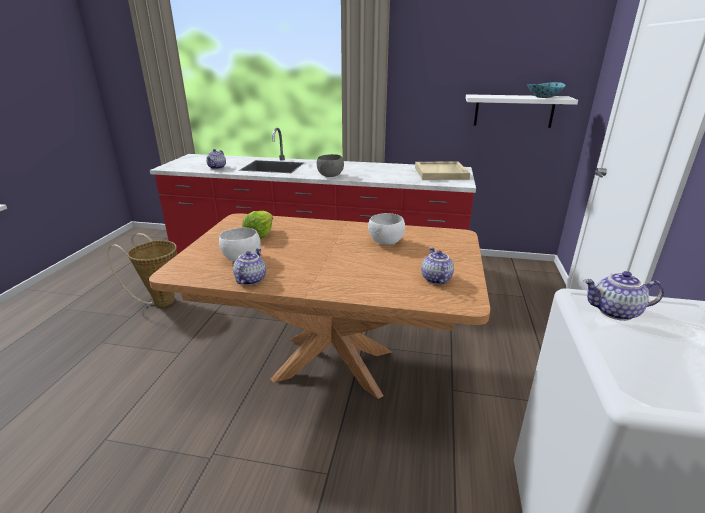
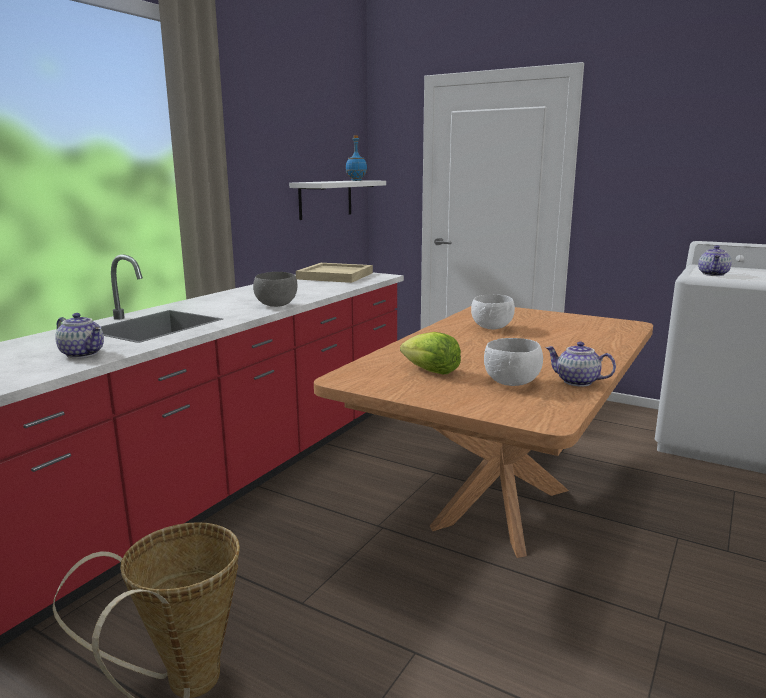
camera: 70 degrees left, 10 degrees down
(435, 279) = (586, 325): teapot -> none
(543, 97) = (356, 180): bowl -> blue bottle

